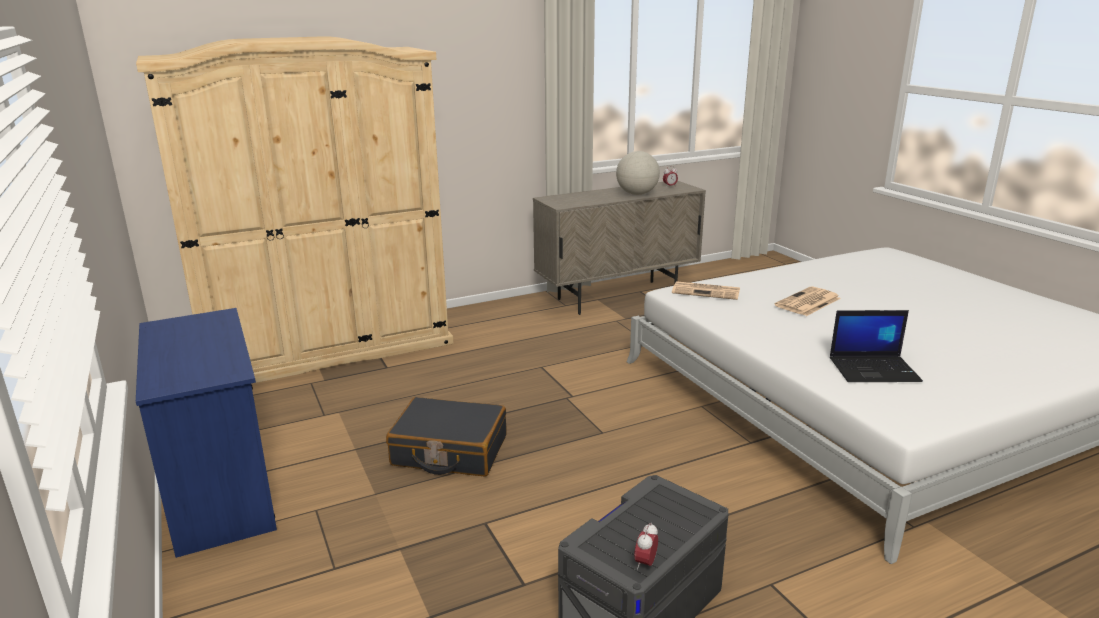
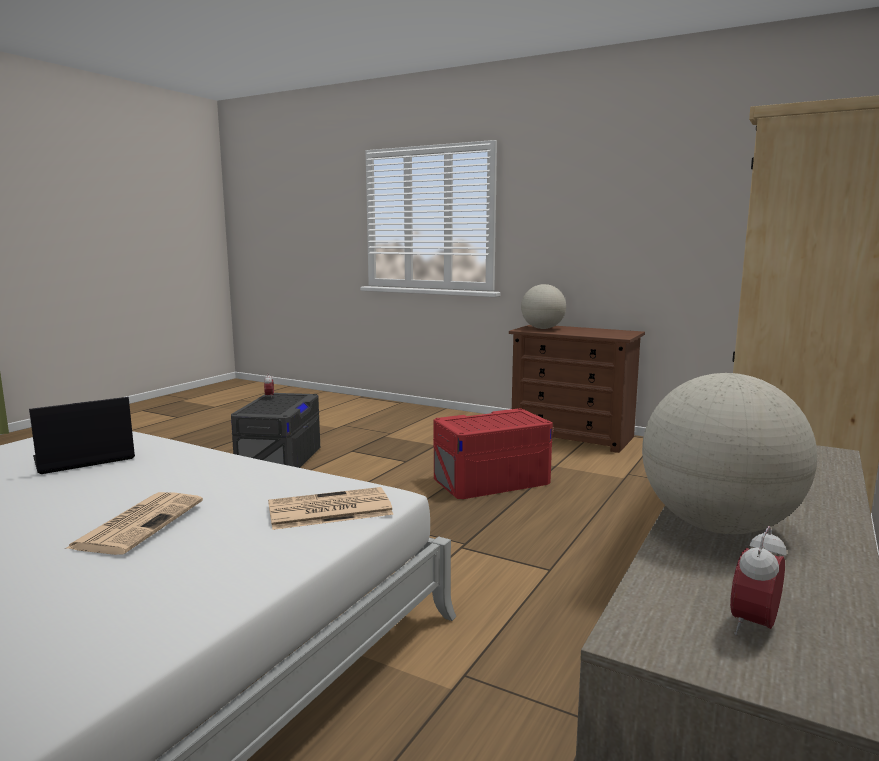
camera: 145 degrees right, 10 degrees down
(198, 369) = (542, 328): none -> globe
(221, 493) = (572, 436): blue dresser -> brown dresser
(449, 451) = (491, 481): black suitcase -> red storage box

